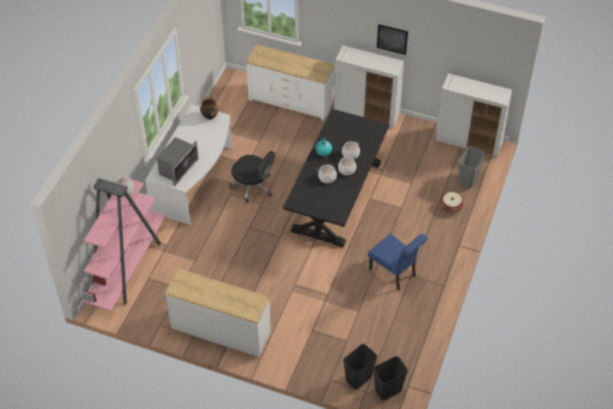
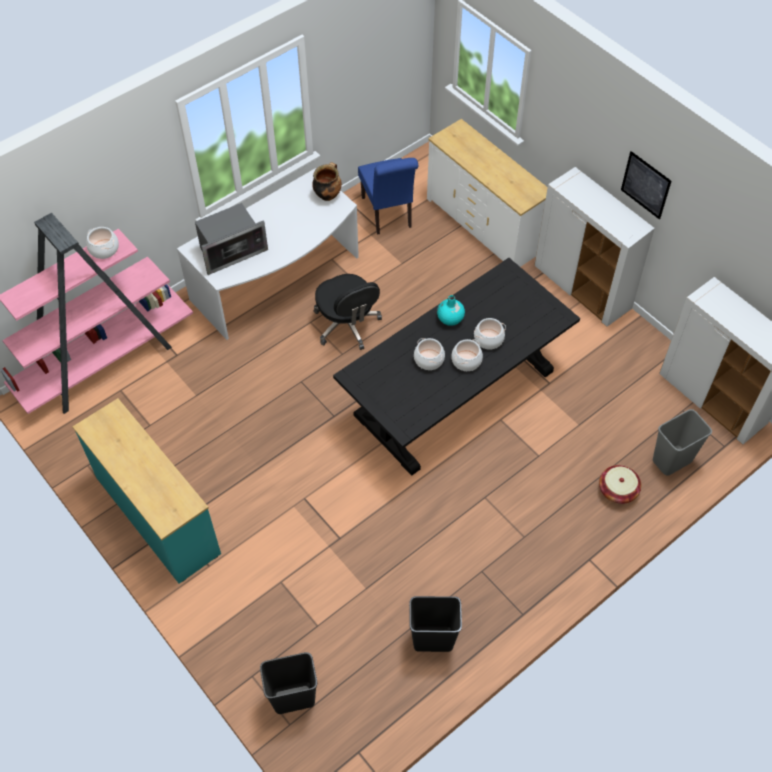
camera: 30 degrees right, 5 degrees up
(220, 330) = (157, 515): white dresser -> turquoise dresser
(388, 390) = (323, 742): black trash can -> black trash can (432, 640)
(395, 274) = (460, 556): blue chair -> blue chair (388, 214)

